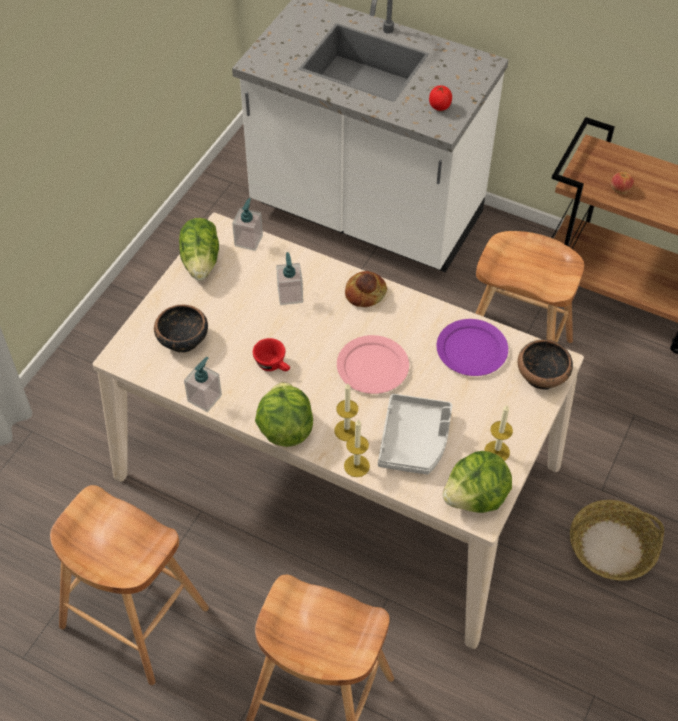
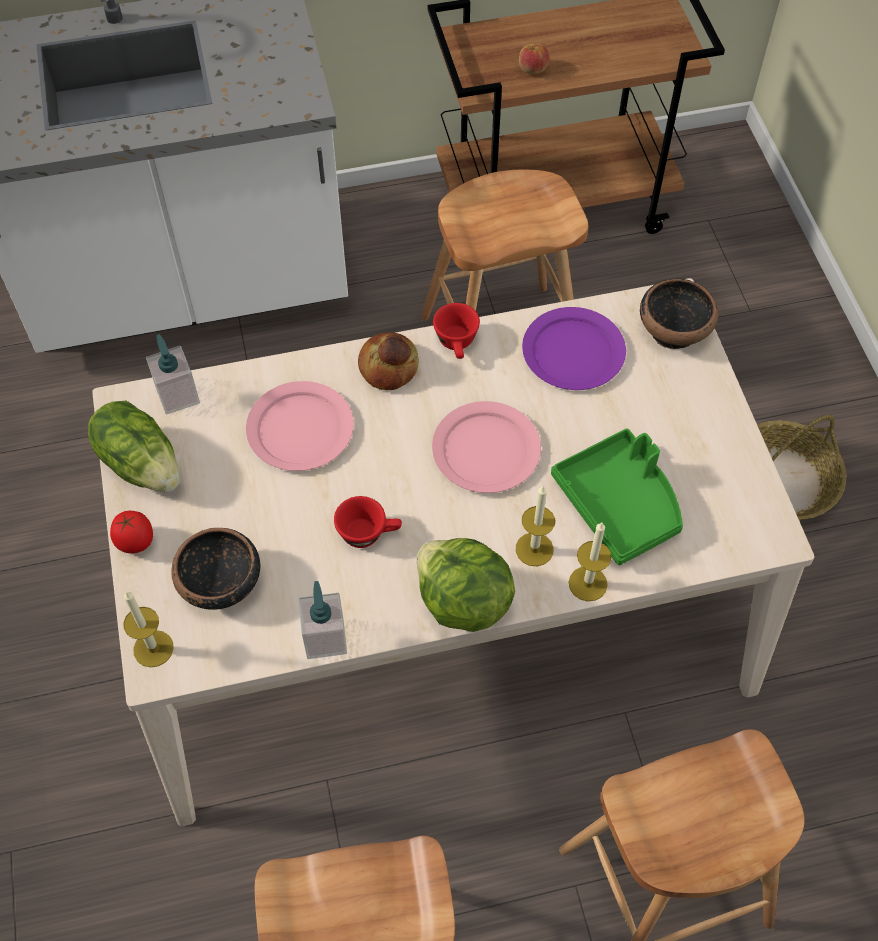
camera: 40 degrees left, 5 degrees up
(290, 295) = (300, 430): soap dispenser -> pink plate
(412, 305) = (457, 344): none -> red cup
(415, 440) = (620, 504): grey tray -> green tray
(439, 107) = (275, 80): tomato -> tomato (136, 543)
(476, 498) = (747, 520): lettuce -> none
(497, 451) = (715, 451): candle -> candle (153, 648)

